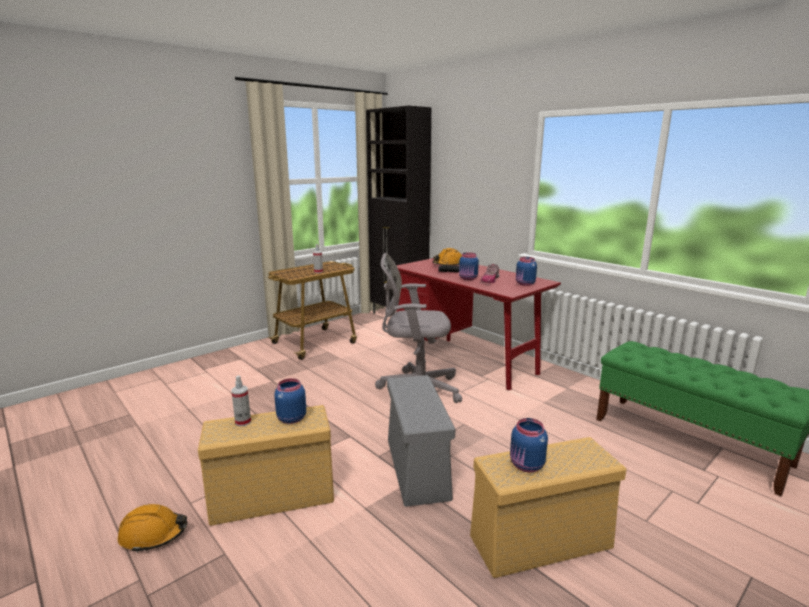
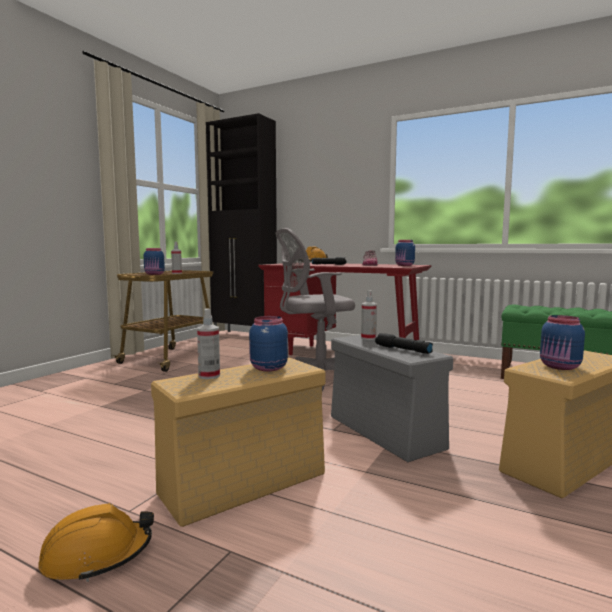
camera: 20 degrees left, 10 degrees down
(417, 384) = (368, 338): none -> spray bottle
(423, 409) = (402, 349): none -> black flashlight
(468, 279) = (348, 265): blue jar -> blue jar (154, 274)

